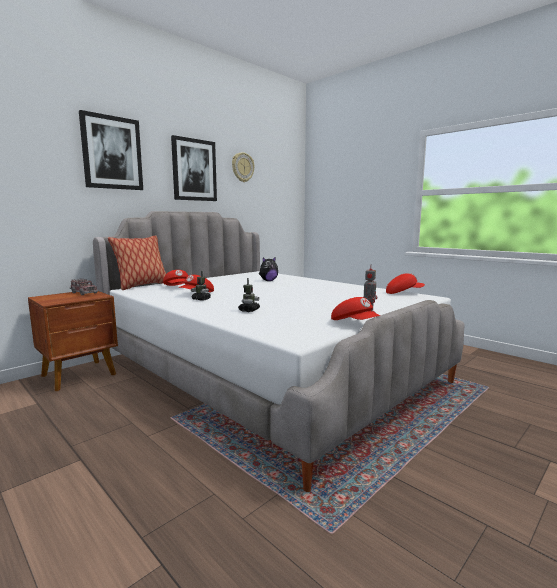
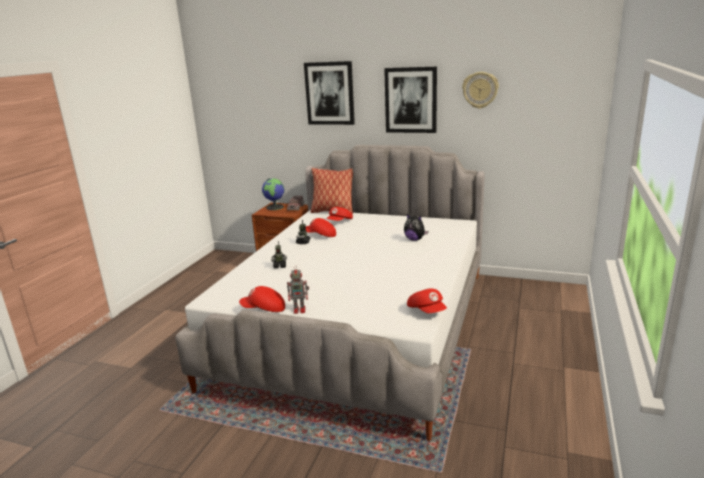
camera: 65 degrees right, 10 degrees up
(53, 297) = (275, 207): none -> globe
(355, 324) = (264, 309): red cap -> red cap turned 60 degrees clockwise

